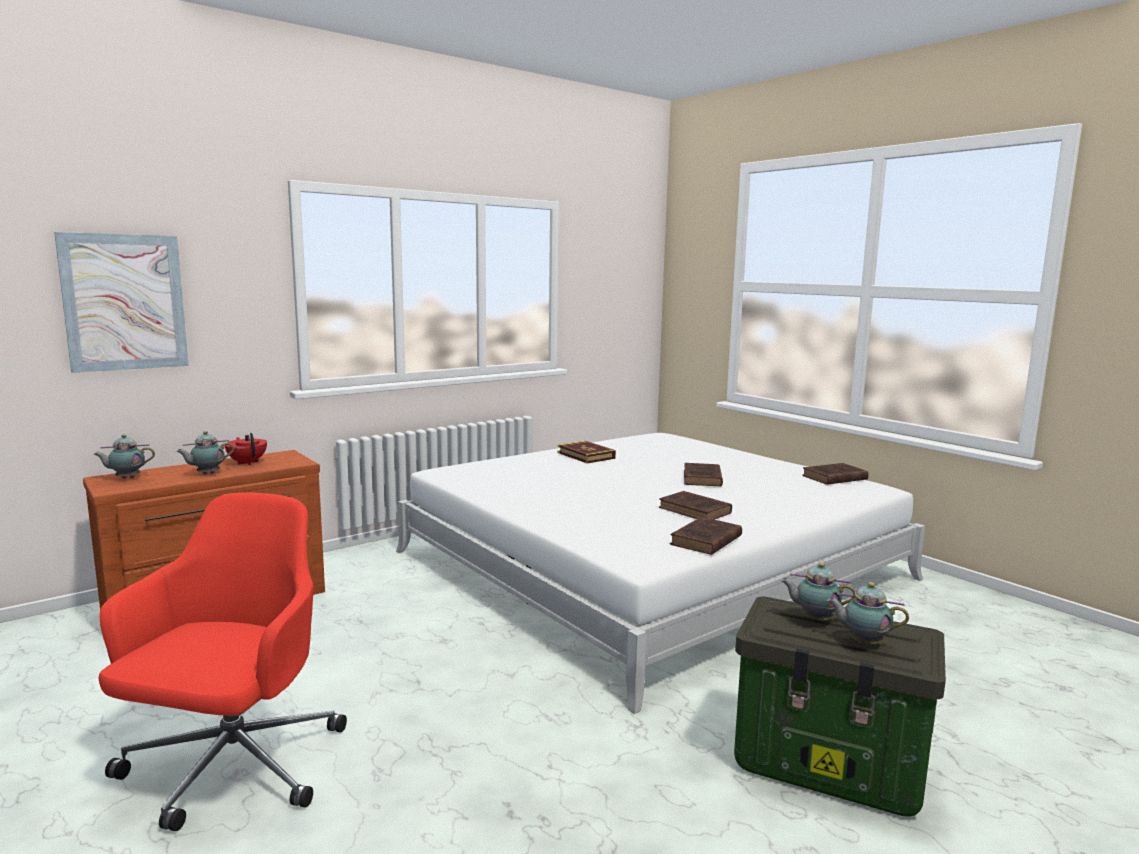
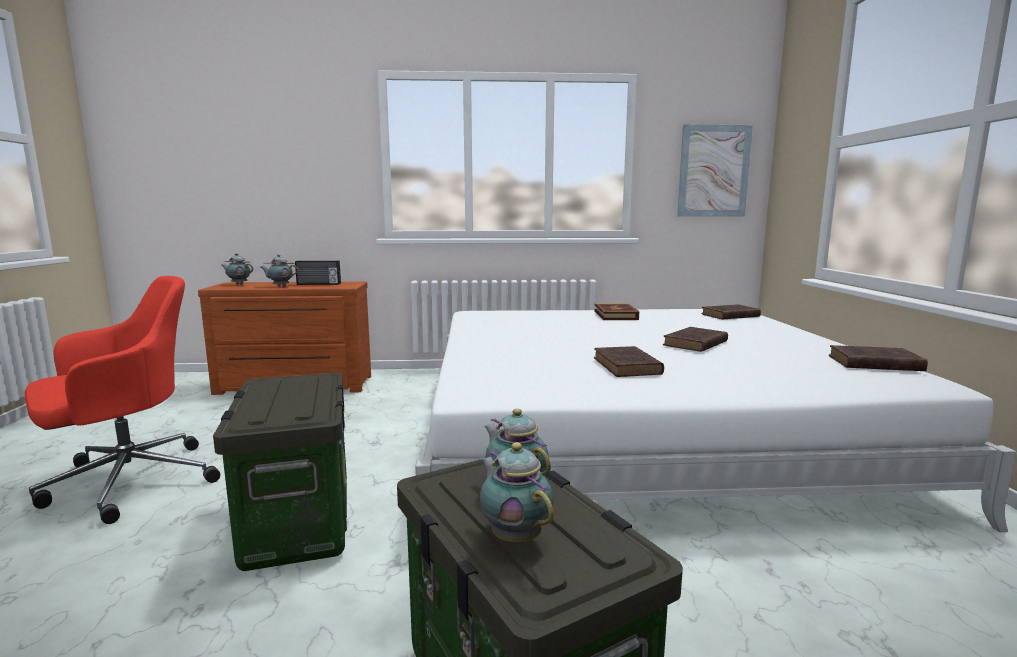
camera: 35 degrees right, 0 degrees up
(124, 302) = (263, 166): picture -> picture (713, 171)
(247, 462) = (318, 284): red teapot -> radio
(501, 730) = (297, 522): none -> storage box
(705, 541) = (576, 391): brown book -> brown book (729, 315)

